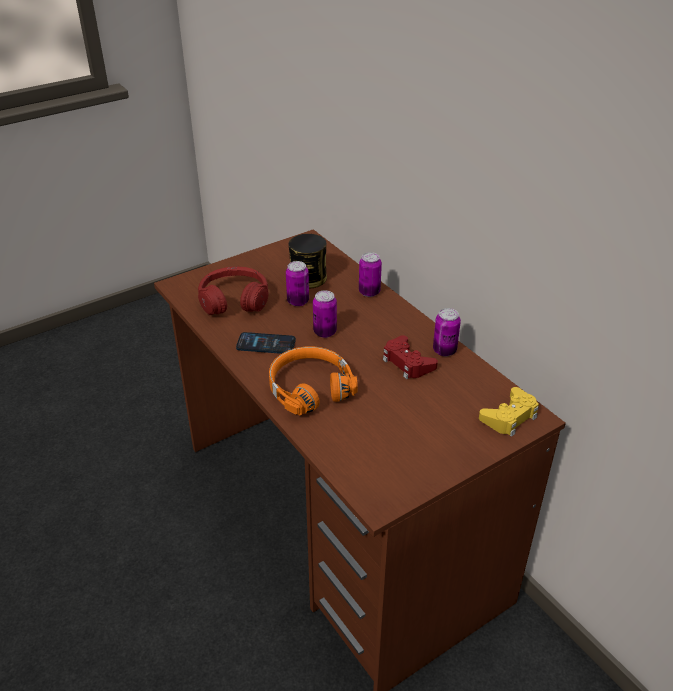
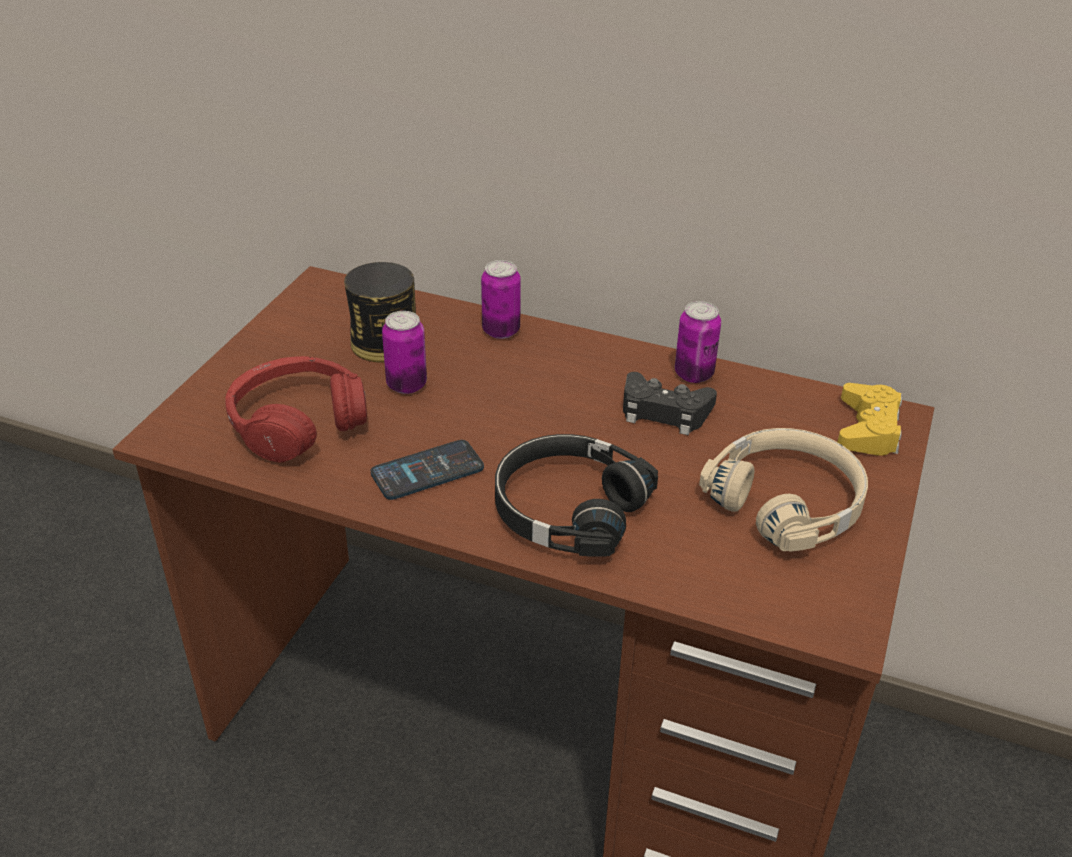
camera: 35 degrees left, 0 degrees up
(309, 387) = (567, 508): orange headphones -> black headphones
(325, 332) = (499, 415): can -> none
(407, 363) = (664, 411): red game controller -> black game controller
(420, 432) = (787, 501): none -> beige headphones

